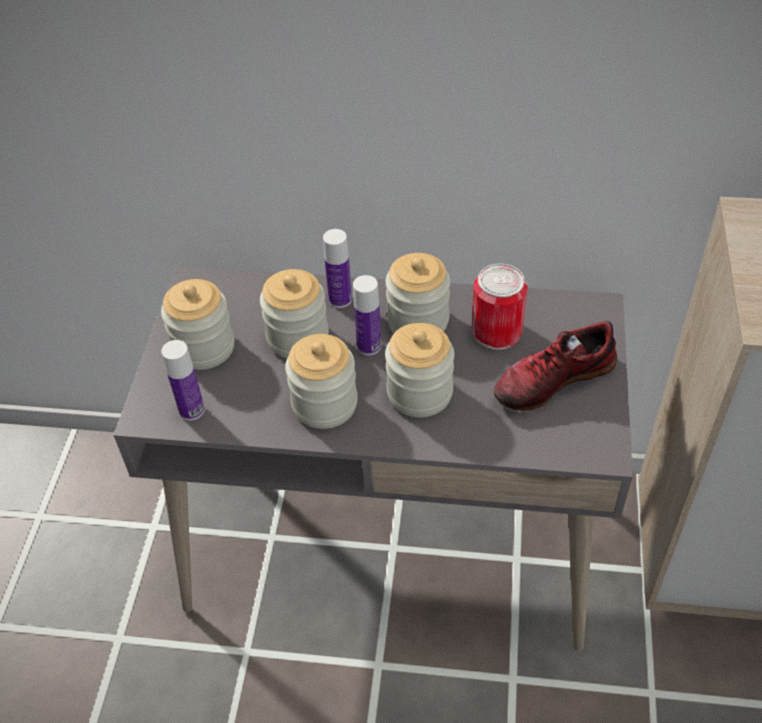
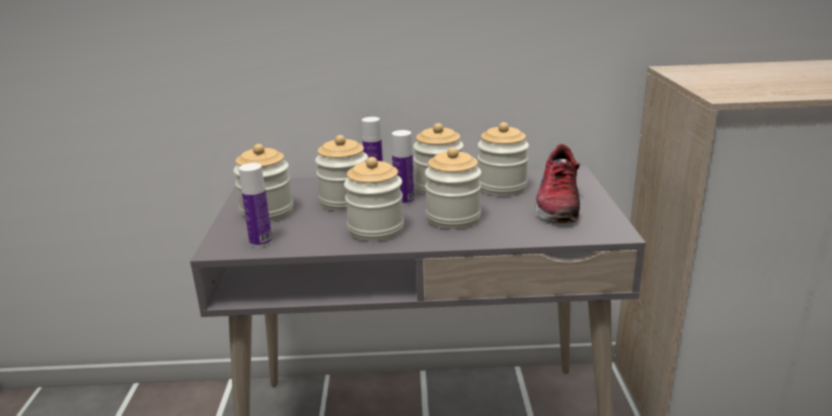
camera: 10 degrees left, 25 degrees down
(496, 331) = (502, 187): can -> jar
(552, 379) = (555, 203): shoe -> shoe turned 45 degrees counterclockwise

